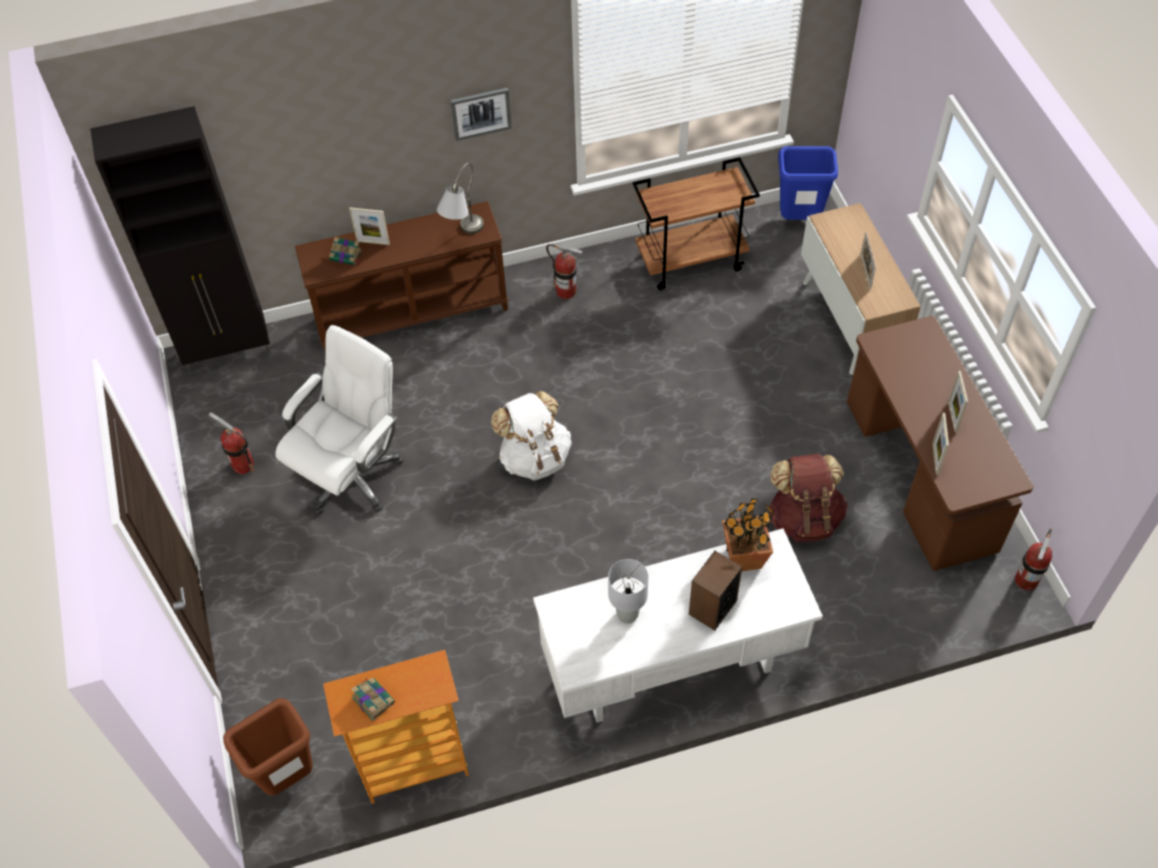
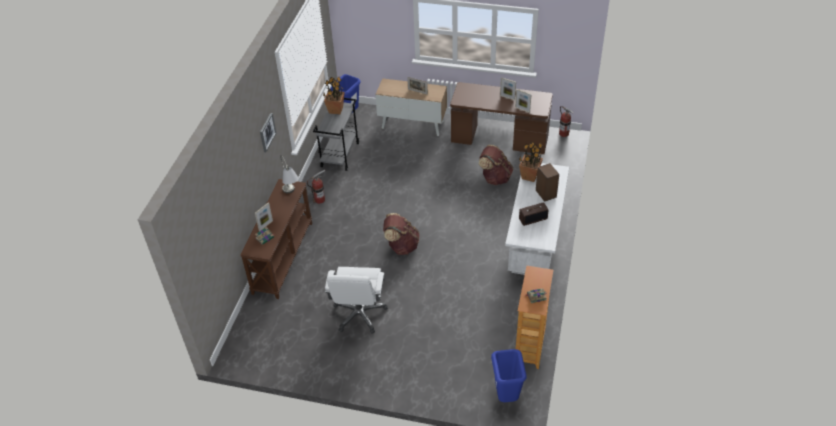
camera: 60 degrees left, 10 degrees down
(229, 351) = (241, 337): black cabinet -> none
(243, 465) = (318, 355): fire extinguisher -> none
(287, 777) = (506, 396): brown trash can -> blue trash can
(352, 475) = (359, 314): white office chair -> white office chair turned 150 degrees counterclockwise
(534, 457) = (401, 246): white backpack -> brown backpack
(628, 615) = (533, 218): grey table lamp -> radio
(691, 260) = (340, 154): brown cart -> grey cart
(717, 184) = (336, 110): none -> potted plant

